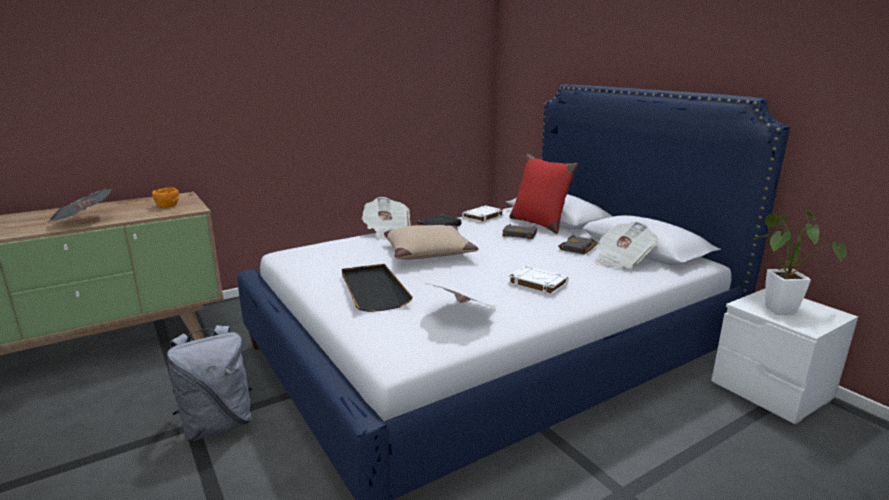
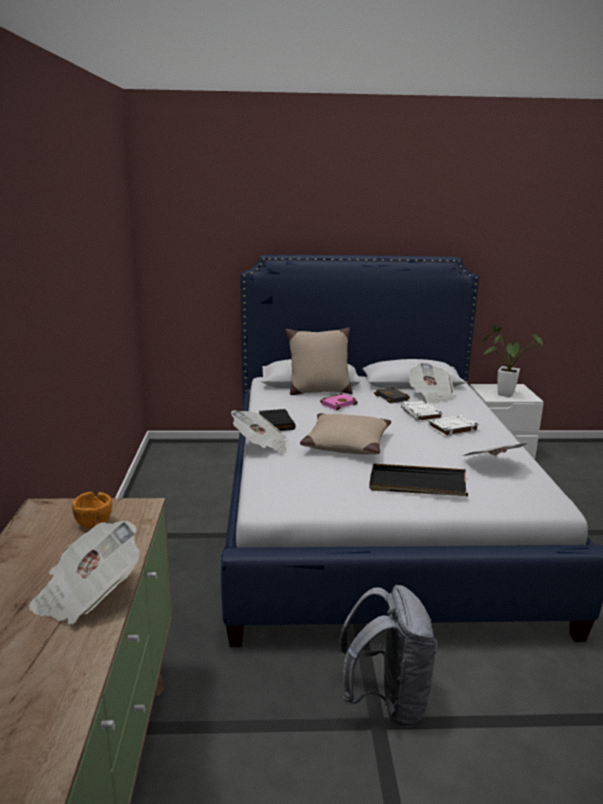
camera: 60 degrees left, 0 degrees up
(482, 217) = (271, 402): white book -> white book (421, 414)
(520, 234) = (338, 404): black book -> pink book
(538, 223) = (318, 391): red pillow -> beige pillow

